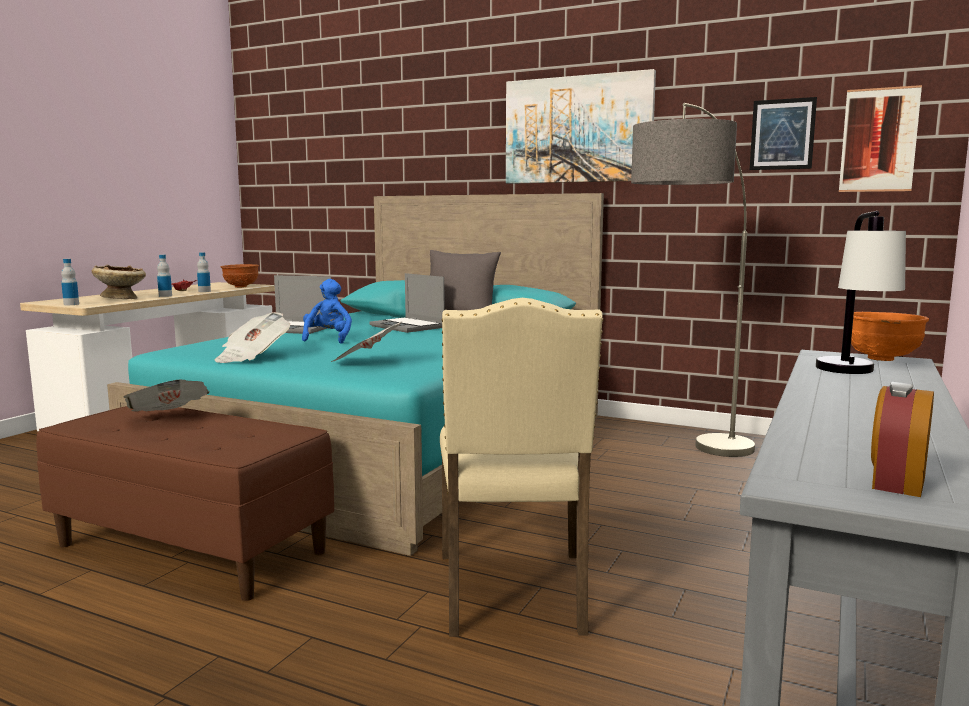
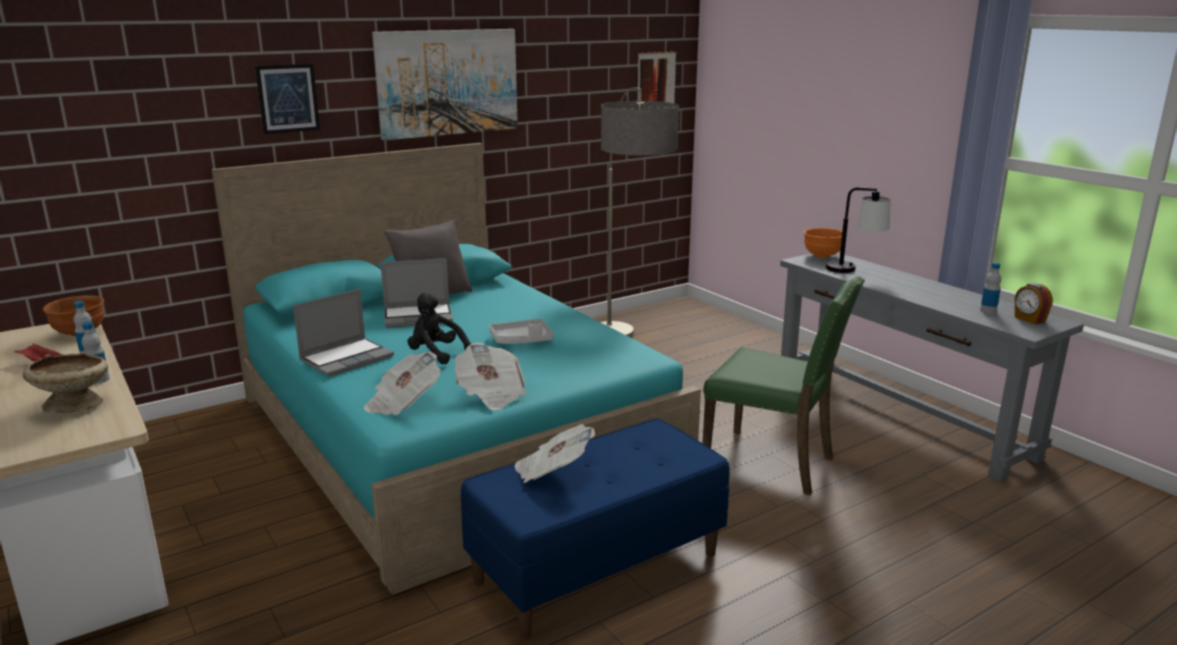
camera: 60 degrees left, 10 degrees up
(71, 304) = (84, 438): bottle -> bottle (988, 311)
(193, 548) = (597, 567): brown bench -> blue bench
(328, 339) = (436, 354): blue plush toy -> black plush toy
(366, 362) = (577, 359): newspaper -> newspaper (403, 403)
(392, 347) = (521, 340): none -> grey tray
(513, 593) = (772, 463): beige chair -> green chair
(782, 134) = (602, 86): picture -> picture (288, 98)

